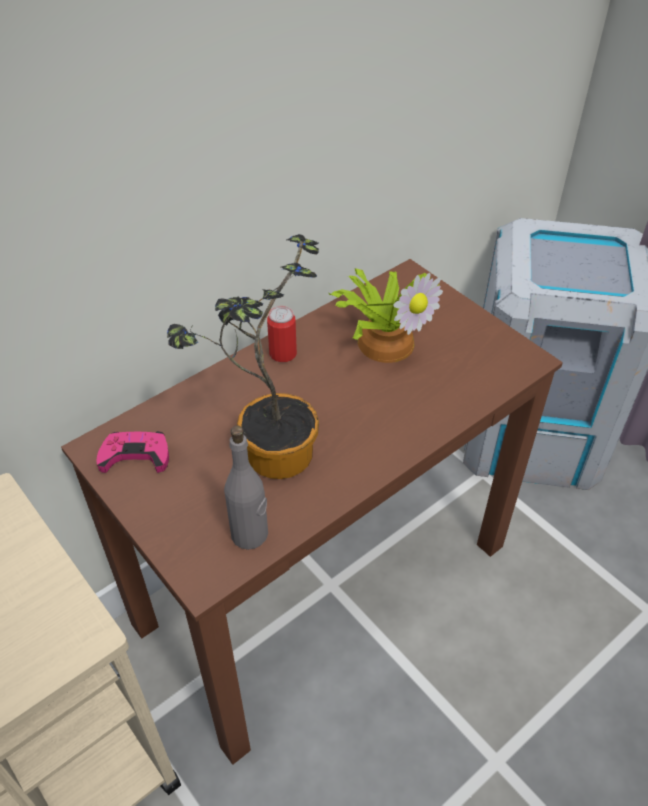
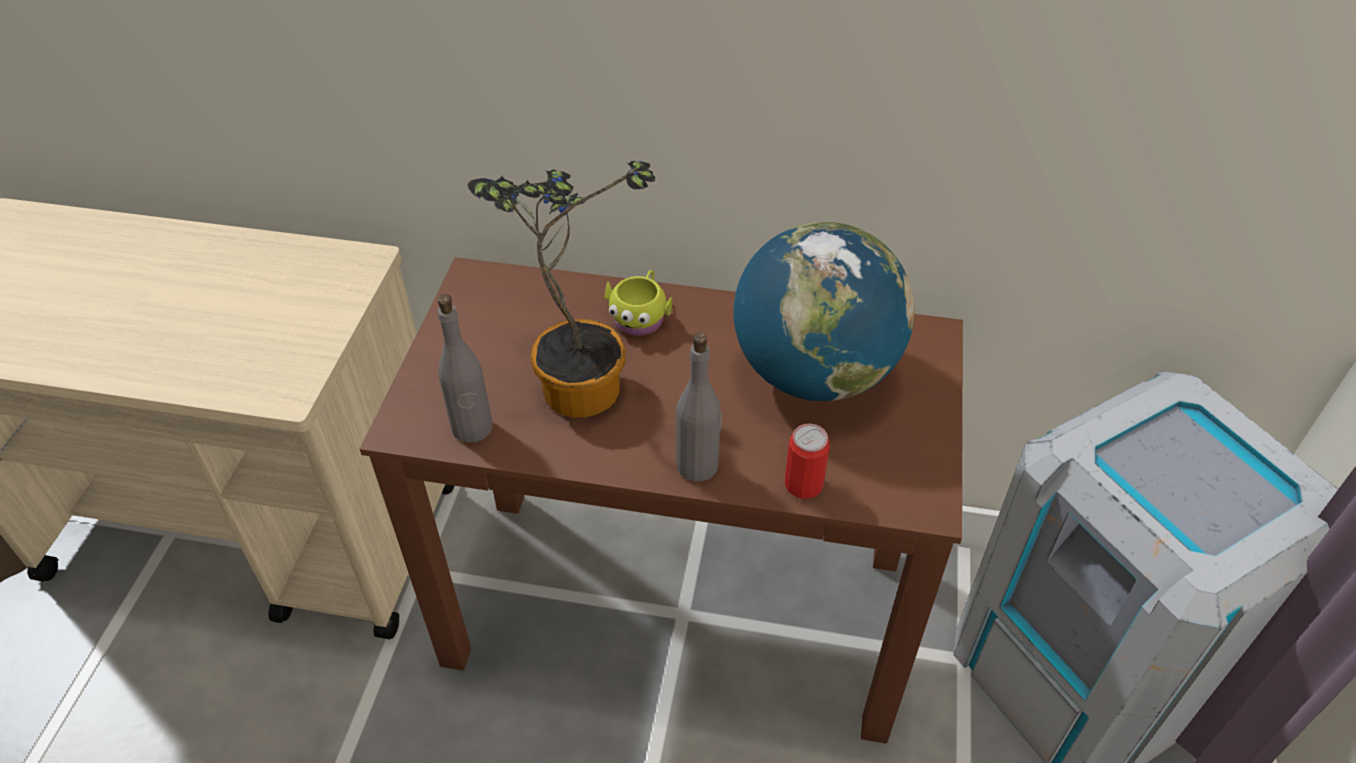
camera: 50 degrees right, 0 degrees up
(135, 455) = (487, 303): pink game controller -> none
(247, 385) = (640, 316): none -> yellow mug
(283, 353) = (706, 314): can -> can (803, 484)
(385, 340) = (814, 373): potted plant -> globe
(405, 436) = (698, 465): none -> grey bottle

